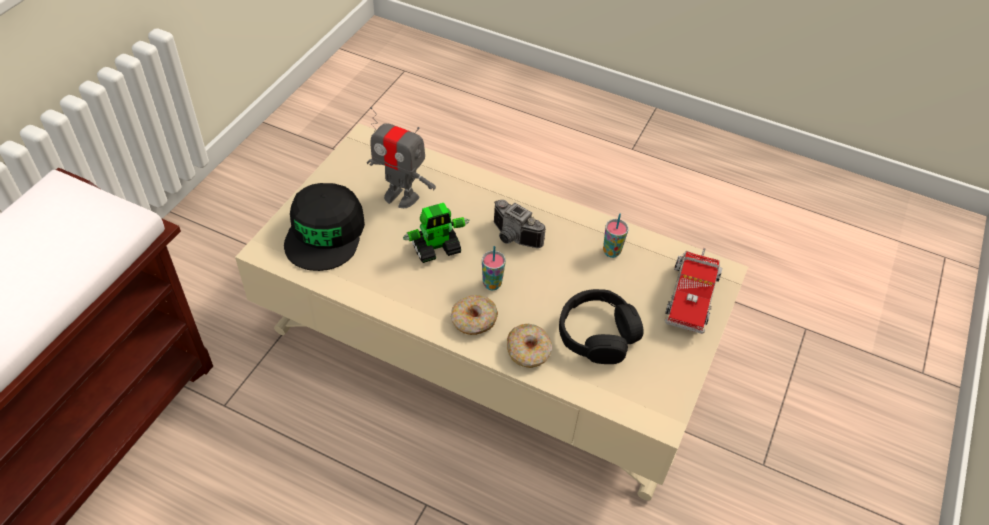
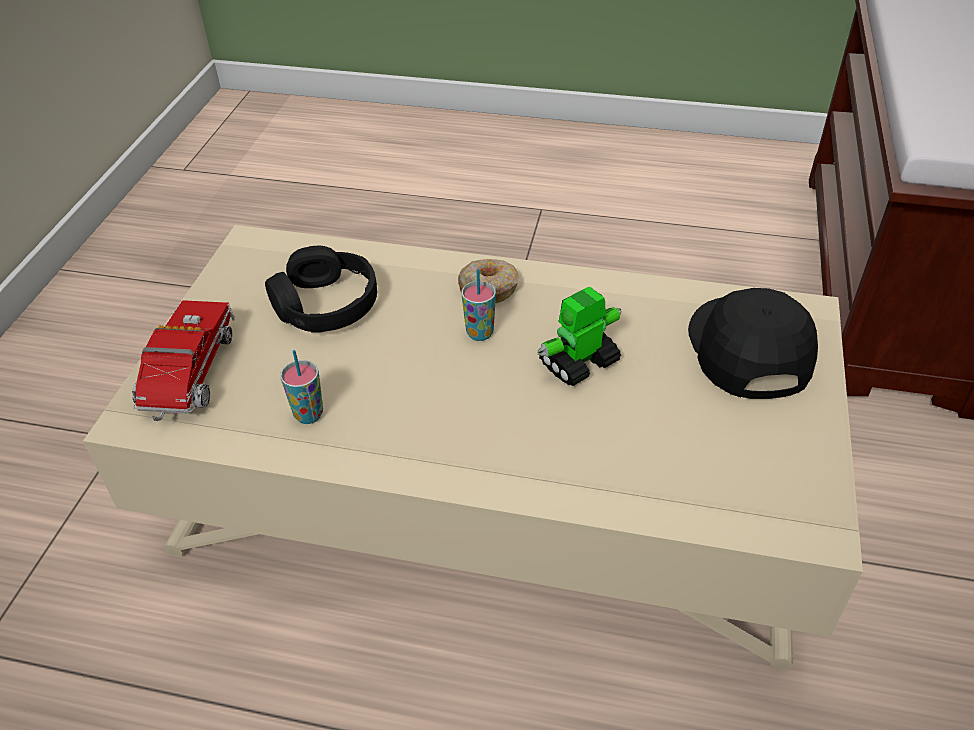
camera: 170 degrees right, 5 degrees down
(401, 196) = (678, 430): toy robot -> none
(512, 238) = (470, 402): camera -> none
(528, 351) = (411, 272): donut -> none

